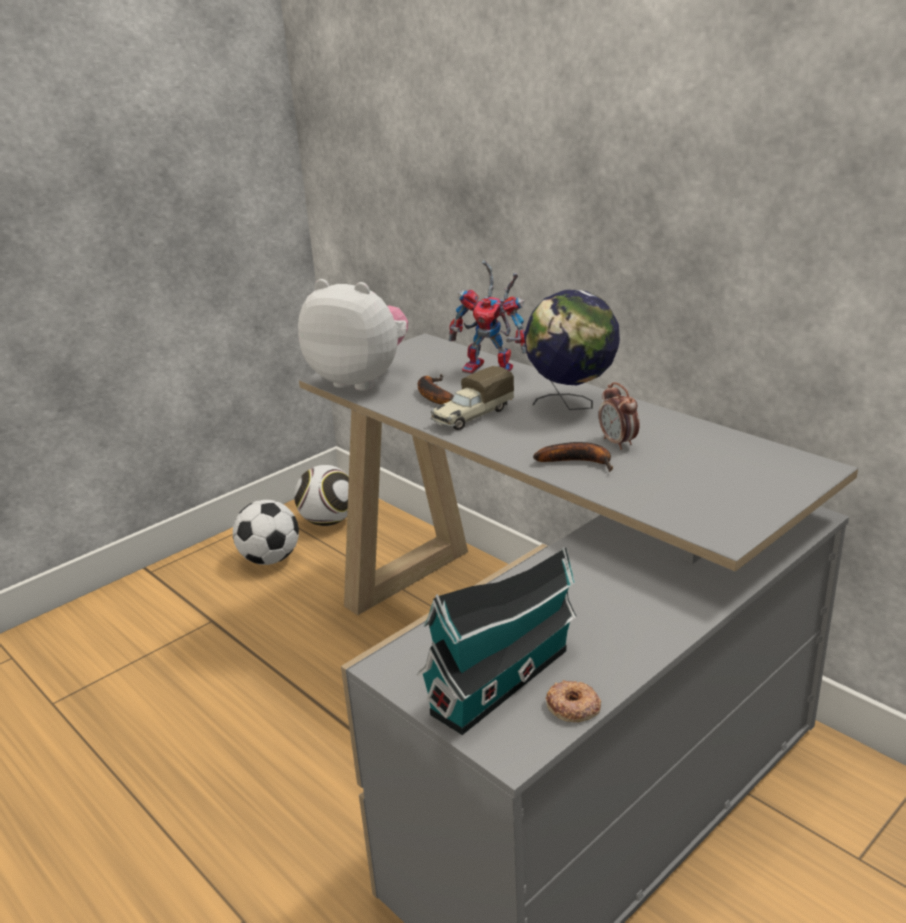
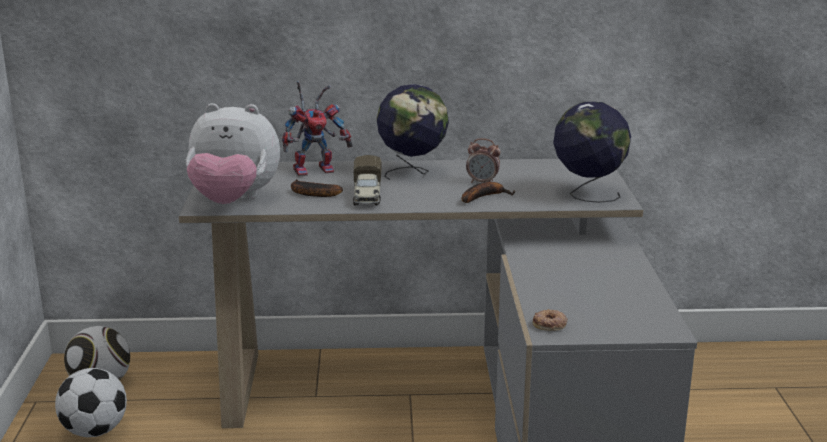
camera: 50 degrees left, 5 degrees down
(360, 380) = (234, 201): plush toy -> plush toy turned 150 degrees counterclockwise
(505, 678) = (609, 310): toy house -> none
(573, 706) = (656, 305): donut -> donut (550, 324)
(706, 508) = (588, 195): none -> globe

